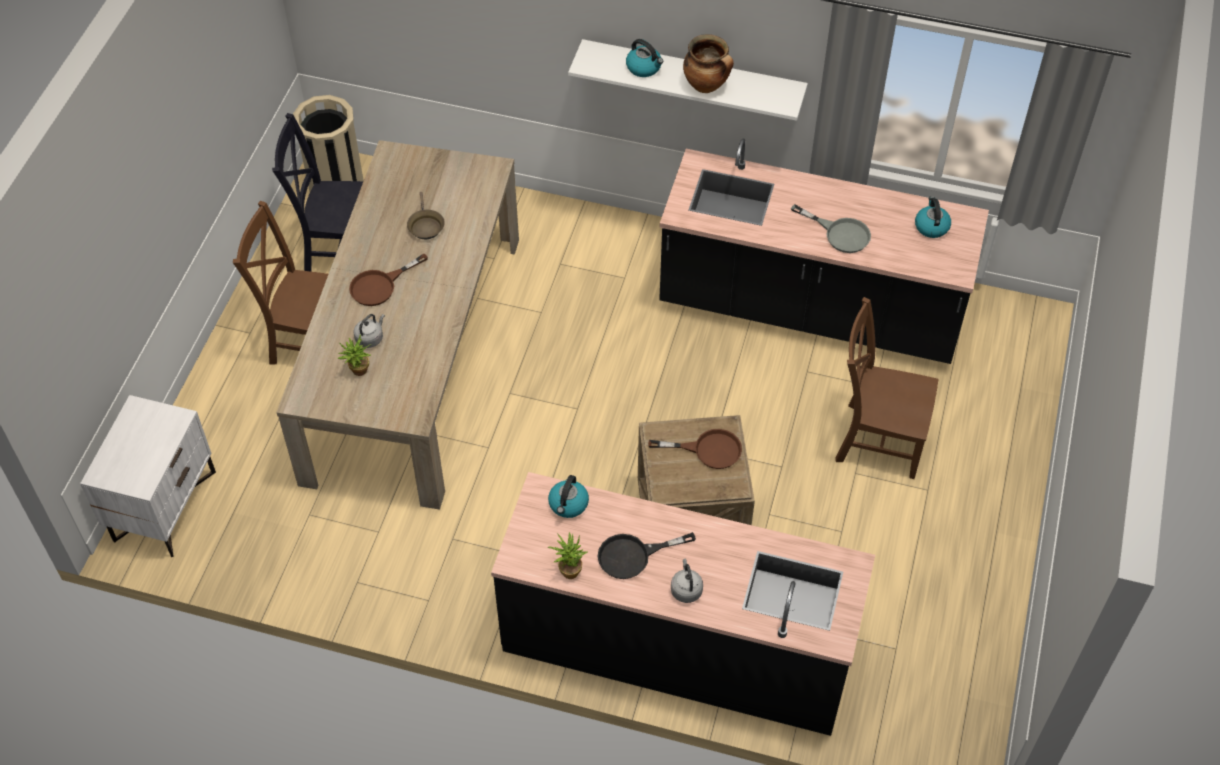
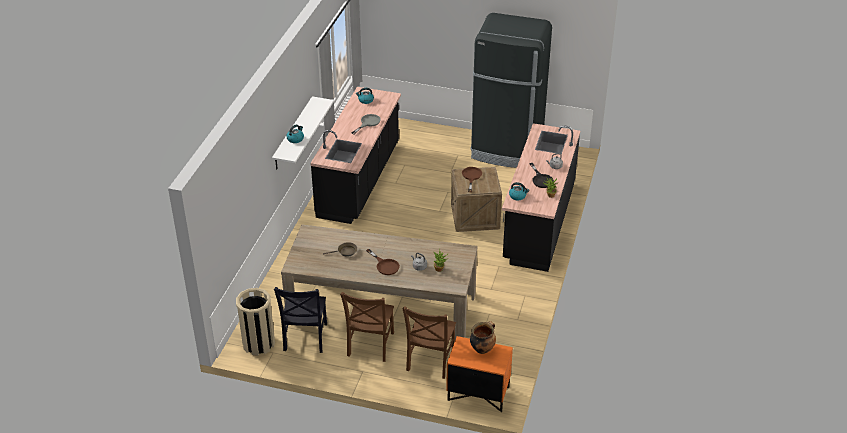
camera: 90 degrees left, 15 degrees down
(164, 505) = (478, 394): white nightstand -> orange nightstand
(707, 86) = (310, 122): cooking pot -> cooking pot (482, 348)
(876, 439) = (432, 166): brown chair -> brown chair (430, 361)
(956, 594) = (507, 151): none -> black fridge

